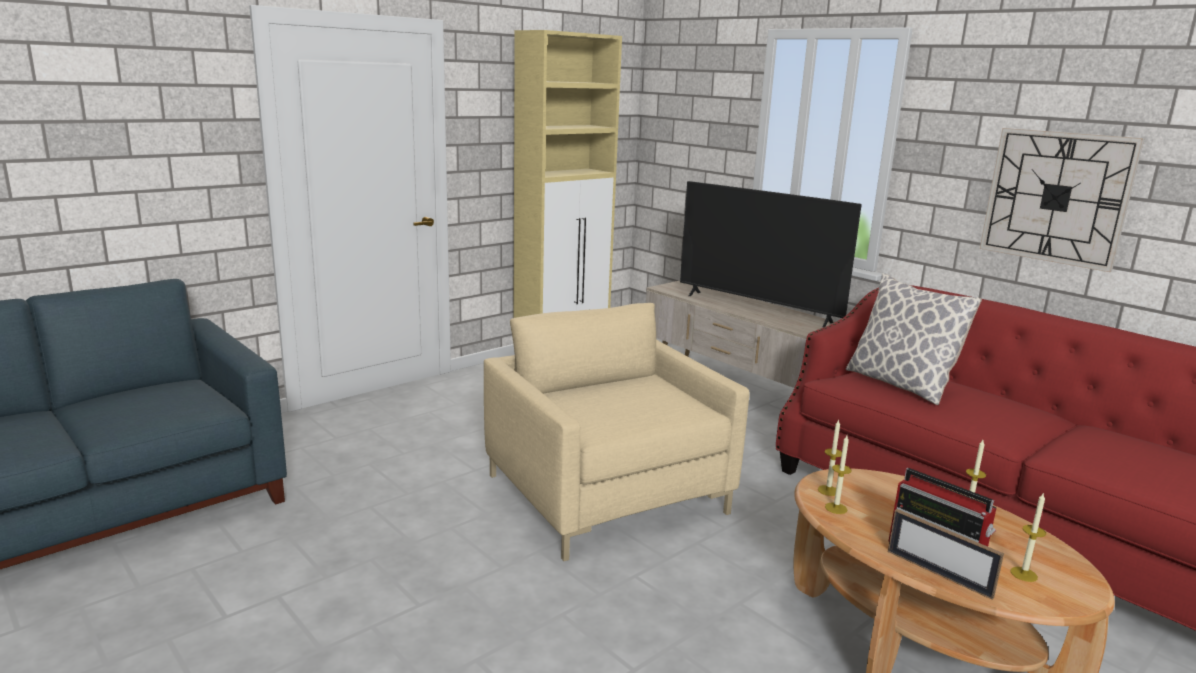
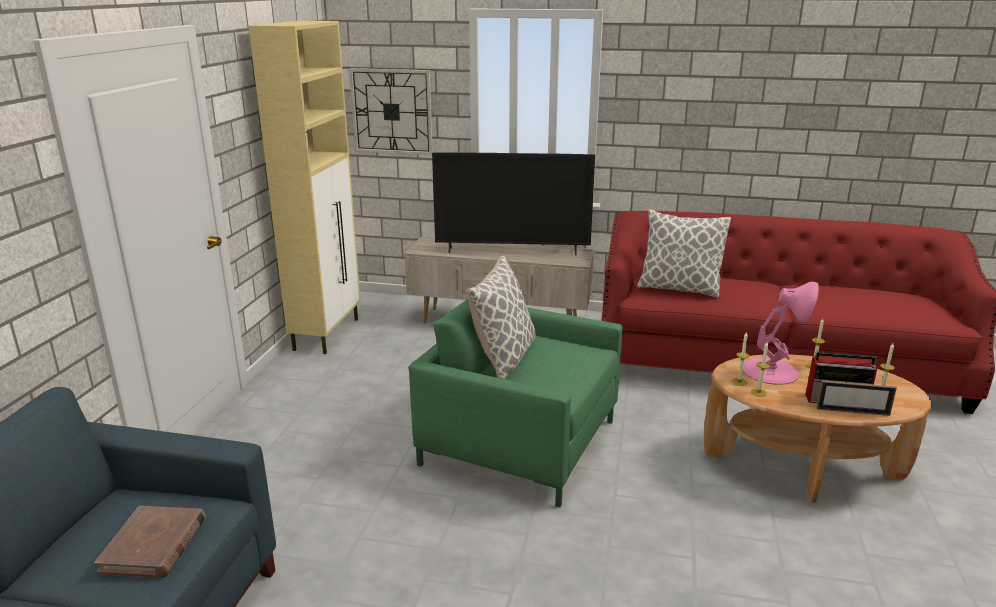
camera: 35 degrees left, 5 degrees up
(147, 413) = (154, 545): none -> brown book
(595, 385) = (503, 357): none -> pillow
(606, 494) = (520, 442): beige armchair -> green armchair
(894, 496) = (771, 371): none -> pink table lamp
(1056, 197) = (725, 132): wall clock -> wall clock (392, 111)

